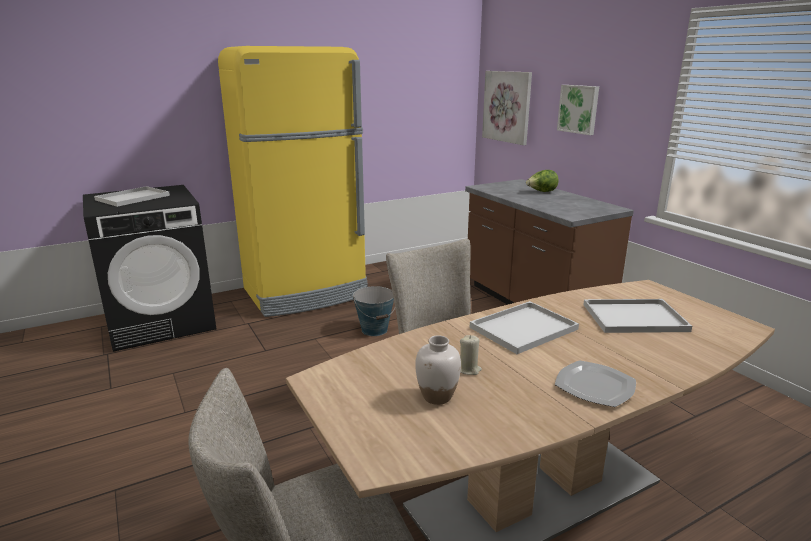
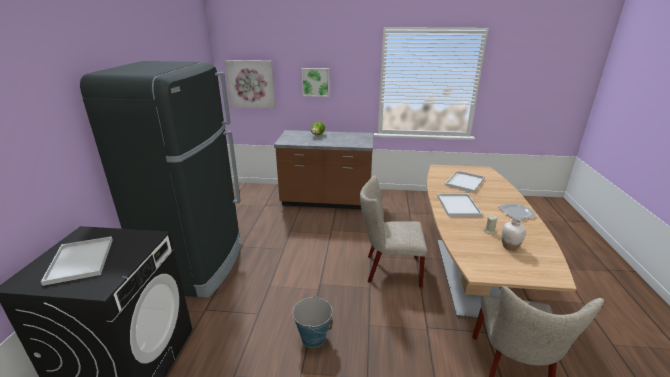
camera: 55 degrees left, 5 degrees up
(306, 293) = (197, 265): yellow fridge -> black fridge
(374, 330) = (288, 258): bucket -> bucket (313, 337)

